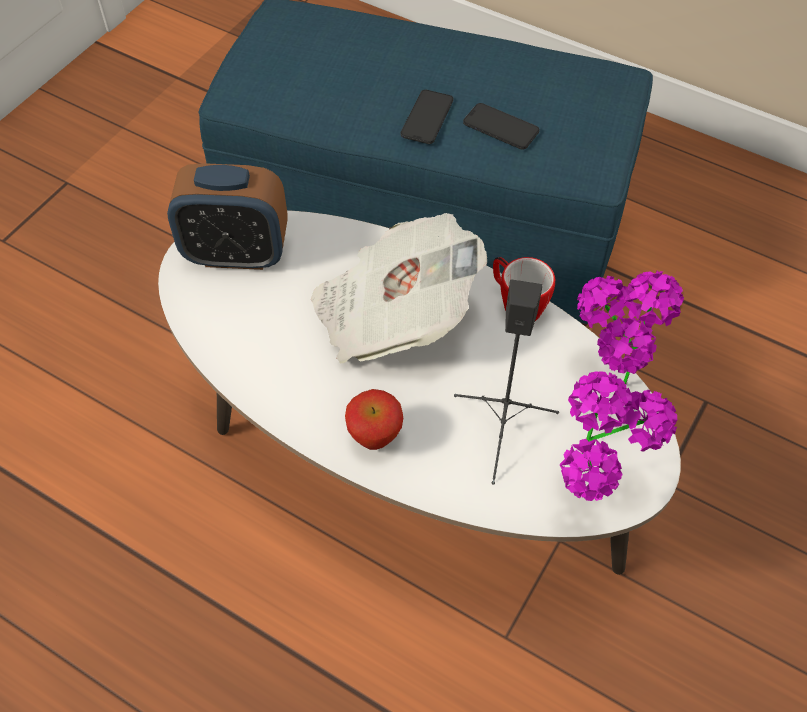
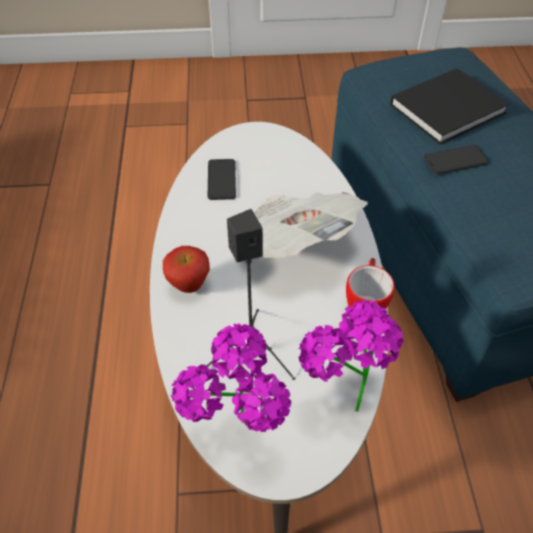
camera: 55 degrees right, 5 degrees down
(236, 253) = (269, 149): alarm clock -> none
(352, 71) = (450, 107): none -> black book
(501, 127) = (494, 200): phone -> phone (221, 180)

